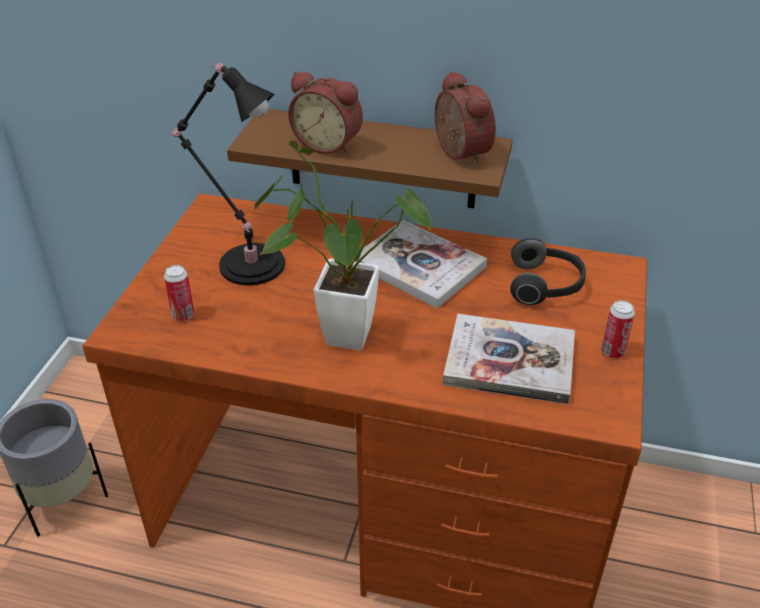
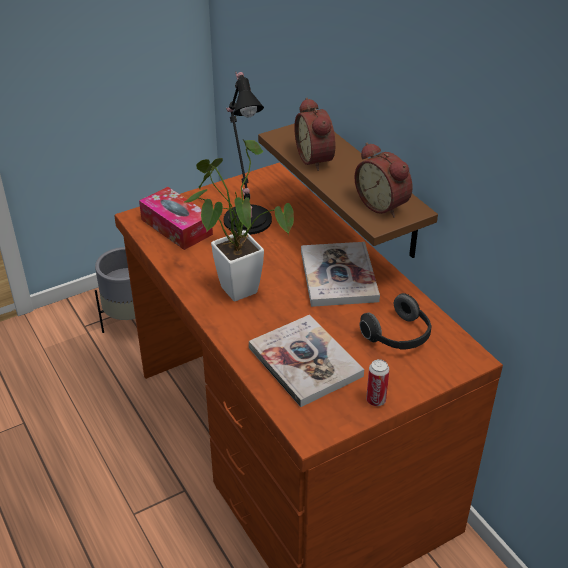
camera: 45 degrees right, 0 degrees up
(183, 315) = (176, 227): can -> tissue box
(458, 154) = (383, 204): alarm clock -> alarm clock turned 120 degrees clockwise

